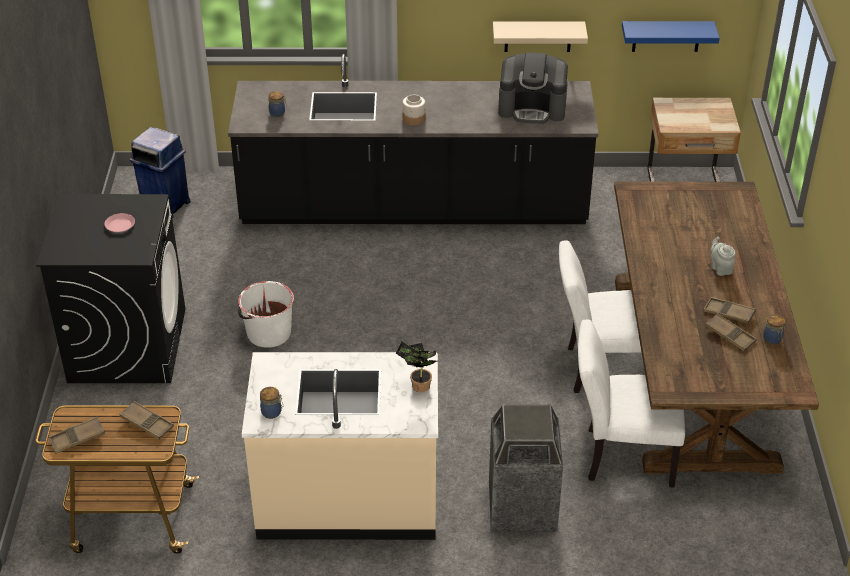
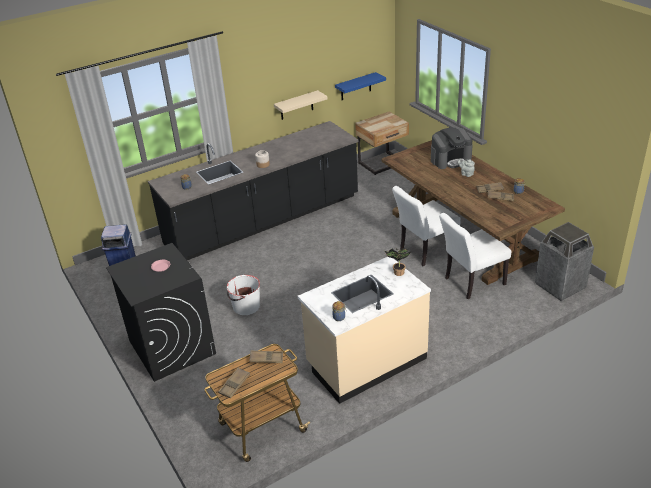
camera: 30 degrees left, 5 degrees down
(521, 508) = (451, 325): trash can -> trash can (560, 286)
(532, 108) = (316, 140): coffee machine -> coffee machine (450, 160)

